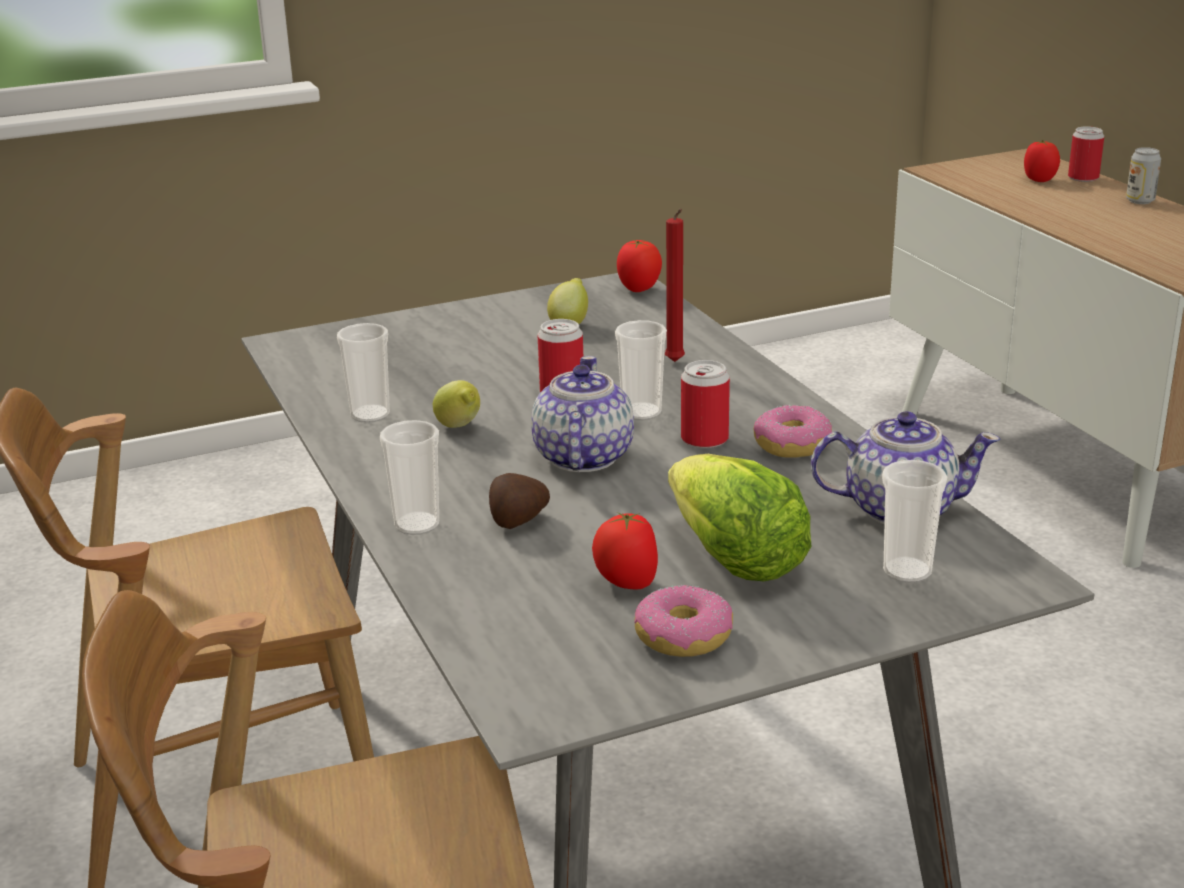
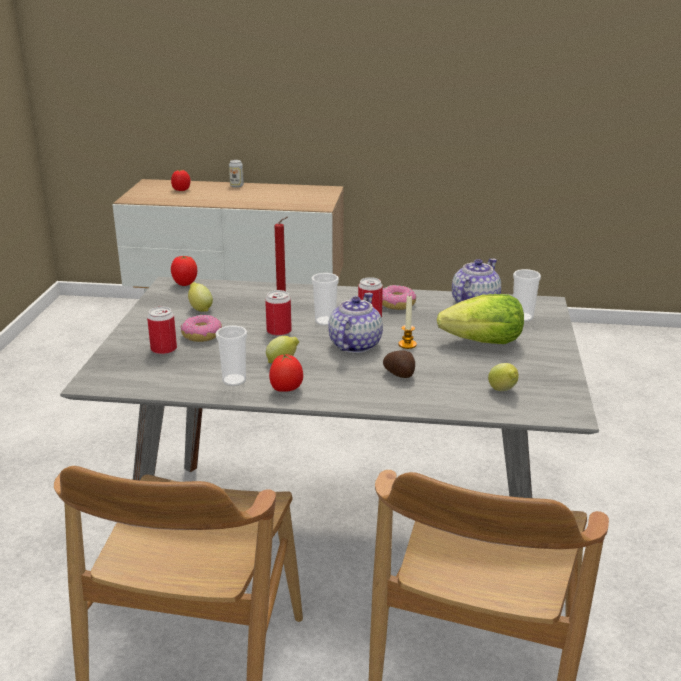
camera: 60 degrees left, 0 degrees up
(417, 524) = (376, 397): cup -> none
(554, 627) = (503, 391): none -> lemon
(582, 458) = (354, 345): teapot -> teapot turned 75 degrees clockwise
(626, 584) = (481, 367): tomato -> tomato (286, 390)
(638, 497) = (407, 344): none -> candle
(683, 637) = (534, 369): donut -> donut (202, 335)
(1083, 178) = (195, 184): can -> can (164, 349)

